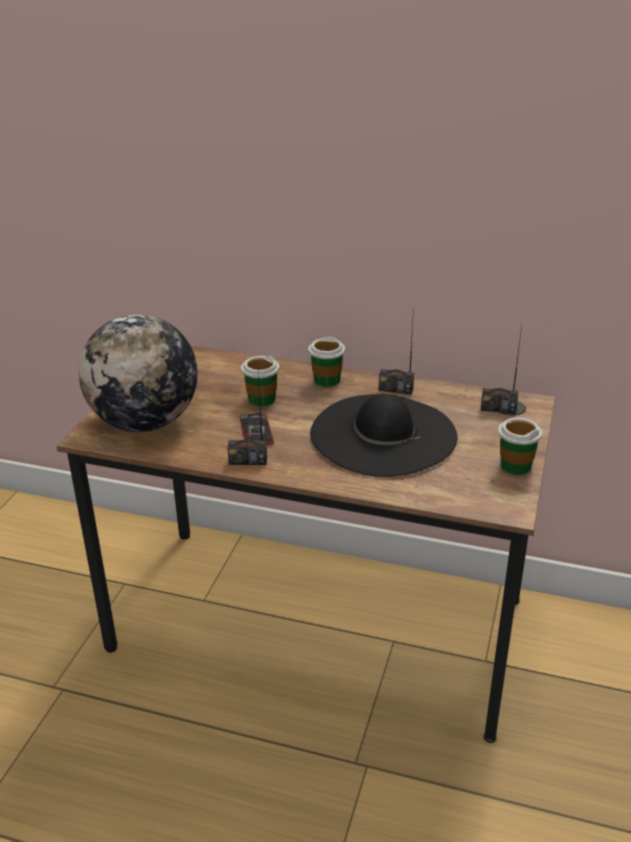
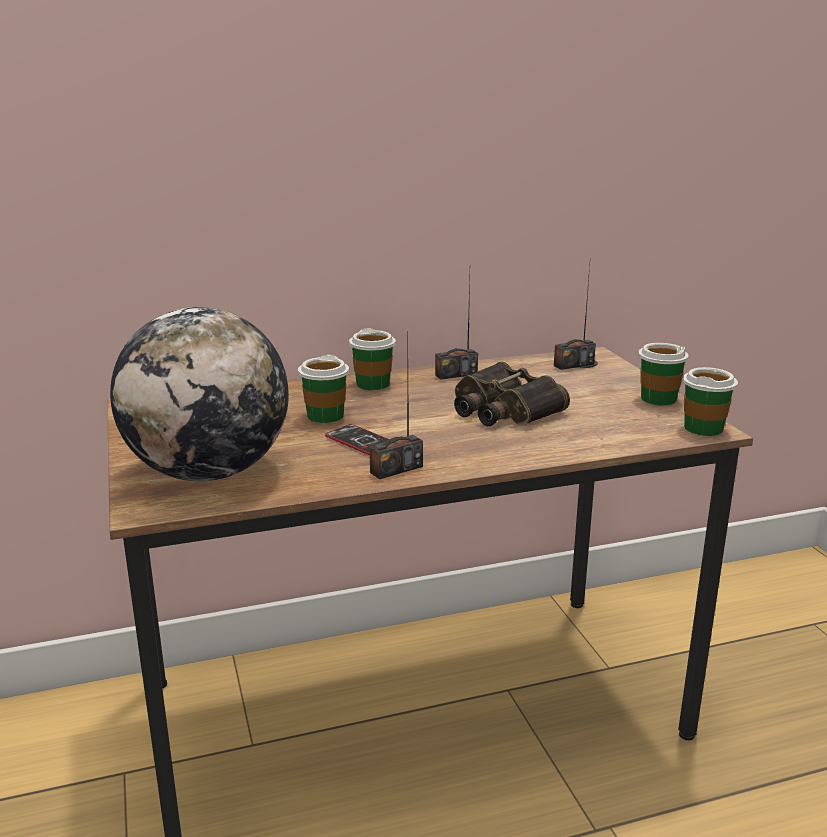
camera: 35 degrees left, 10 degrees down
(383, 434) = (502, 409): black hat -> binoculars
(507, 506) = (703, 428): none -> cup

